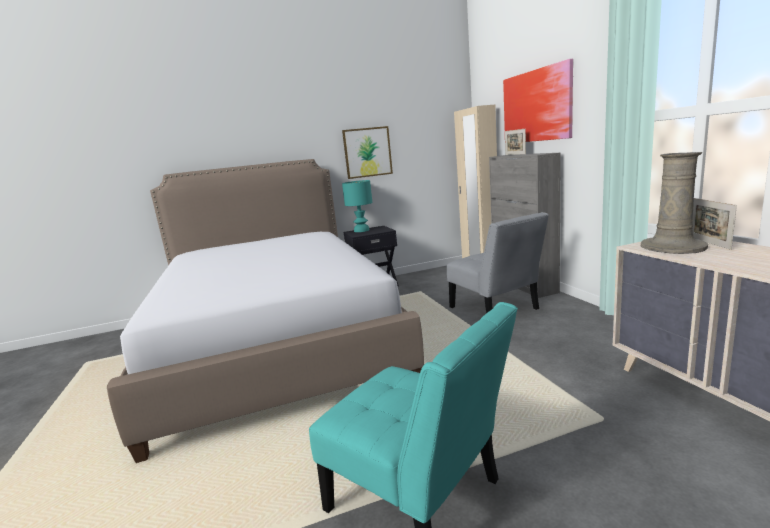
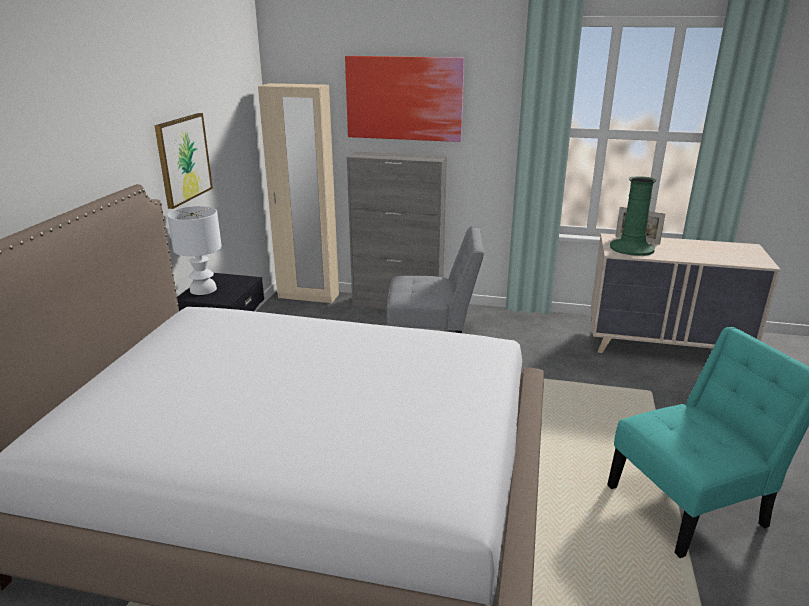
camera: 60 degrees left, 10 degrees up
(361, 230) = (204, 289): turquoise table lamp -> white table lamp
(515, 154) = (379, 154): picture frame -> none
(672, 247) = (632, 248): beige vase -> green vase

